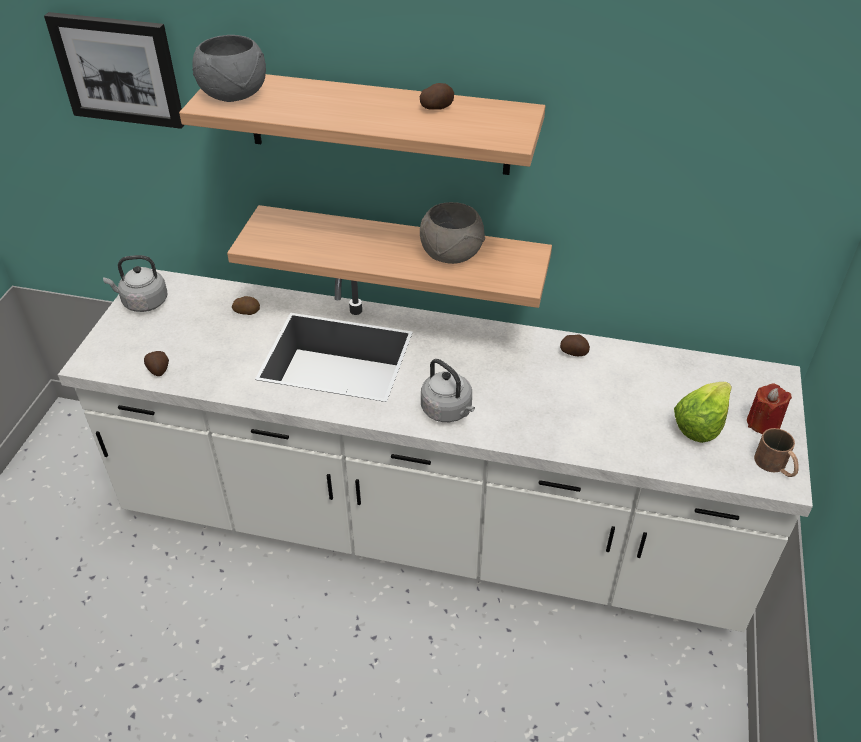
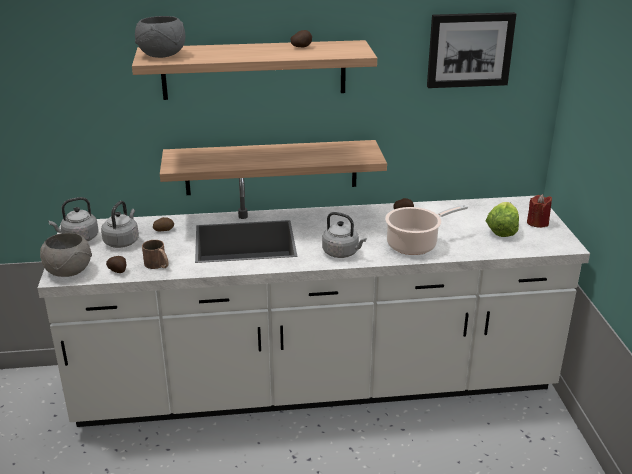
camera: 20 degrees left, 15 degrees down
(118, 69) = (58, 58): picture -> picture (469, 49)
(189, 320) = (122, 241): none -> grey kettle
(451, 255) = (316, 152): grey bowl -> grey bowl (69, 271)
(556, 420) = (415, 244): none -> cooking pot
(775, 466) = (557, 240): brown mug -> brown mug (158, 265)

